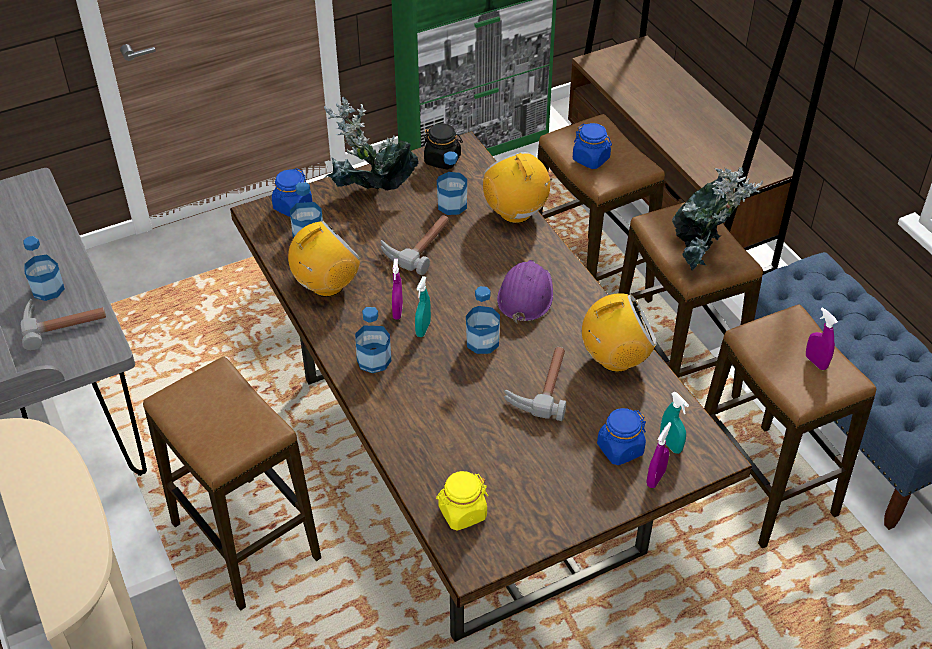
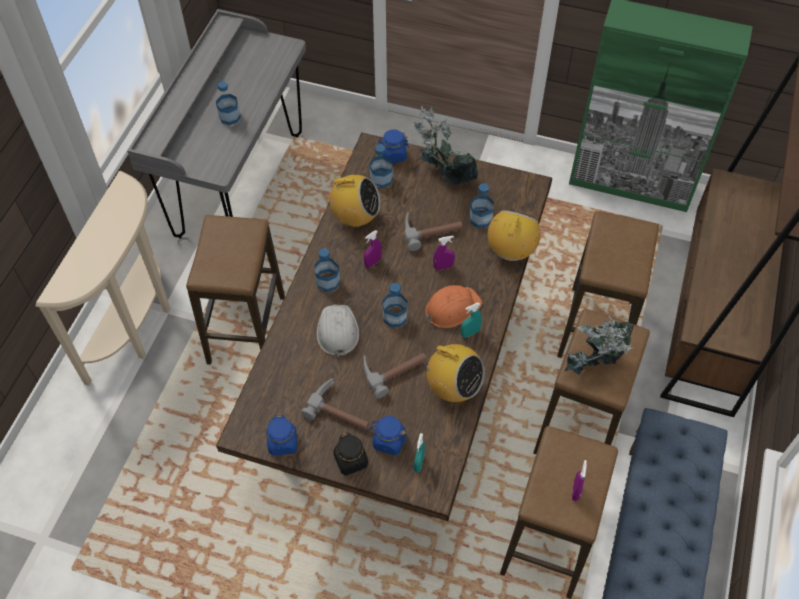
camera: 45 degrees right, 10 degrees up
(64, 322) = (217, 142): hammer -> hammer (341, 410)
(423, 329) = (373, 284): turquoise spray bottle -> turquoise spray bottle (470, 333)
(442, 160) = (511, 185): black jar -> black jar (351, 460)
(443, 396) = (337, 331): none -> white hard hat
(462, 513) = (269, 404): yellow jar -> none
(525, 295) = (451, 308): purple hard hat -> orange hard hat
(591, 159) = (608, 250): blue jar -> blue jar (283, 443)
(655, 478) = (386, 474): purple spray bottle -> purple spray bottle (443, 267)

